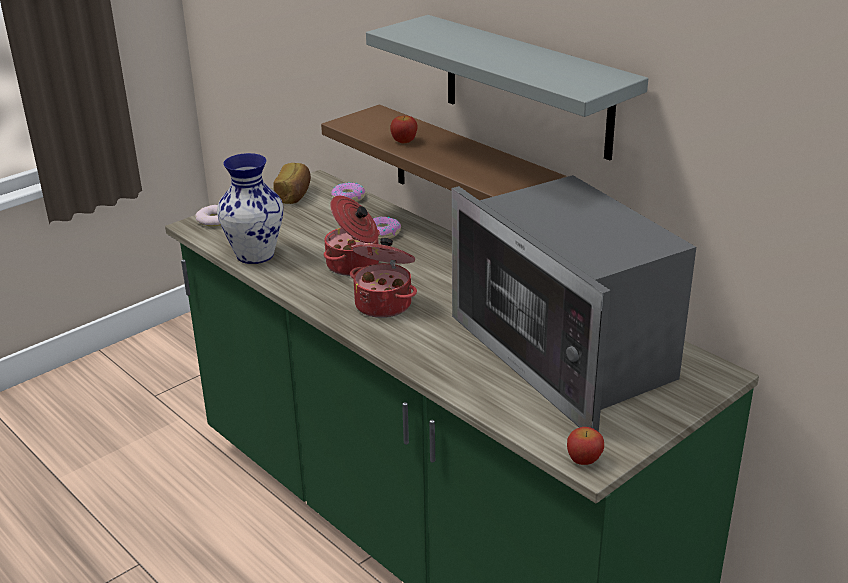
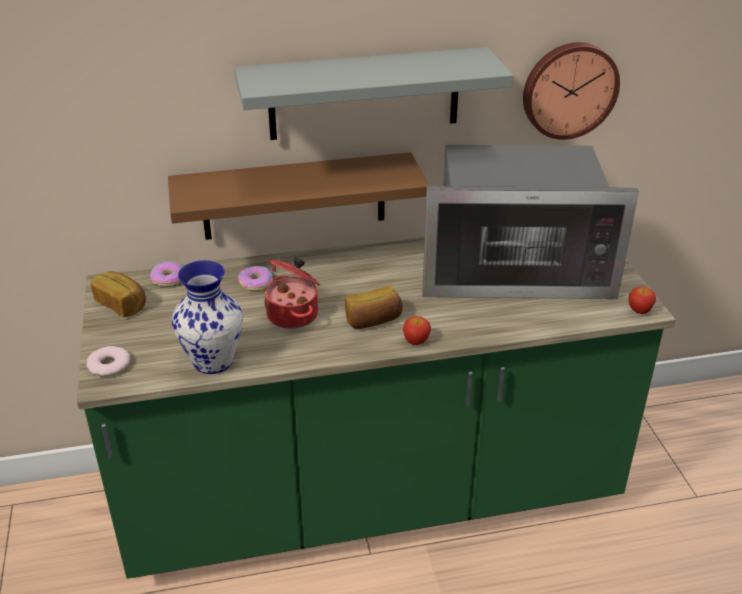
camera: 60 degrees left, 5 degrees up
(384, 304) = (373, 320): cooking pot -> bread
(404, 141) = (267, 188): apple -> apple (416, 341)
(743, 175) = (569, 89): none -> wall clock

